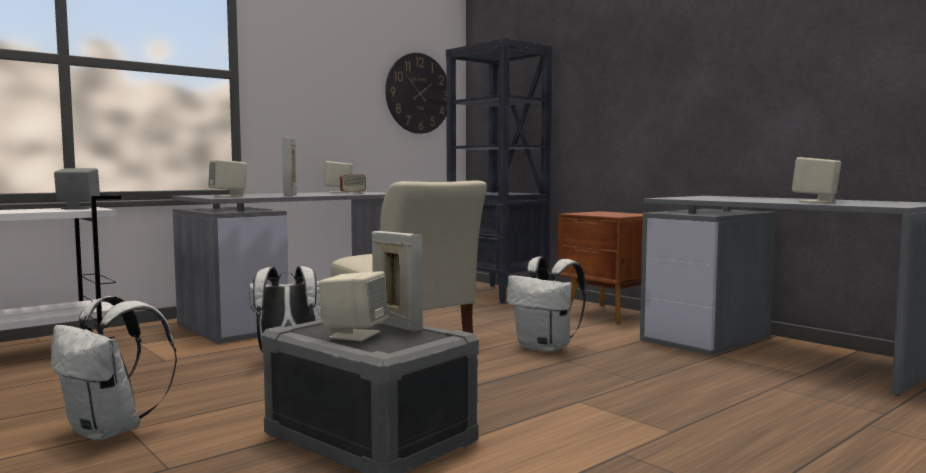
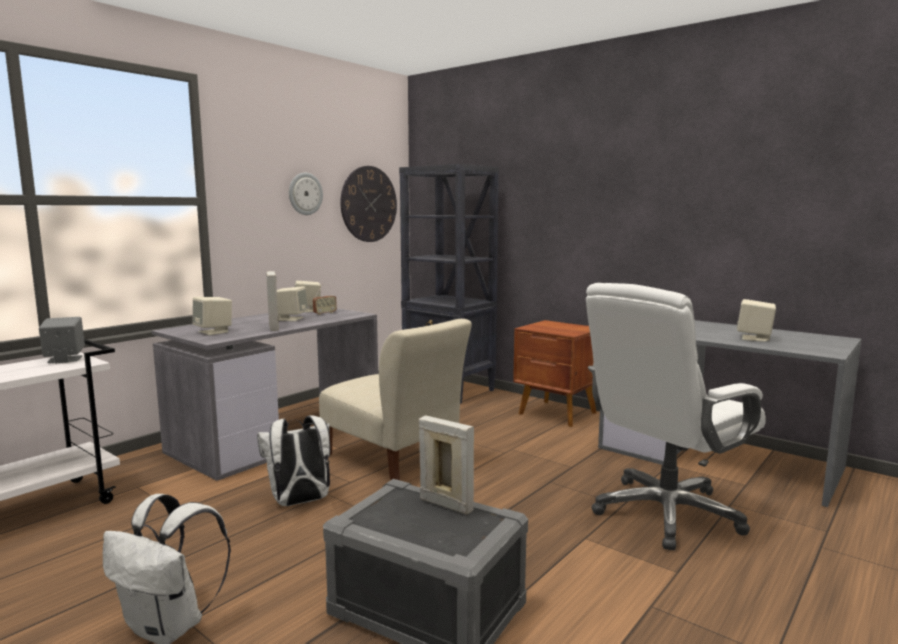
camera: 10 degrees left, 5 degrees up
(346, 76) = (305, 194): none -> wall clock
(354, 335) = (416, 525): beige speaker -> beige speaker (290, 319)
(546, 348) = (525, 465): white backpack -> none
(688, 389) = (666, 513): none -> white office chair

